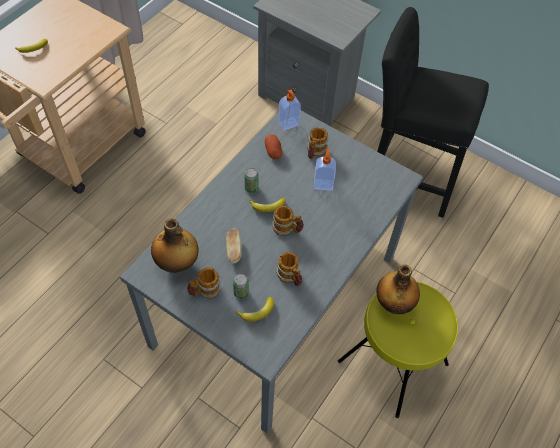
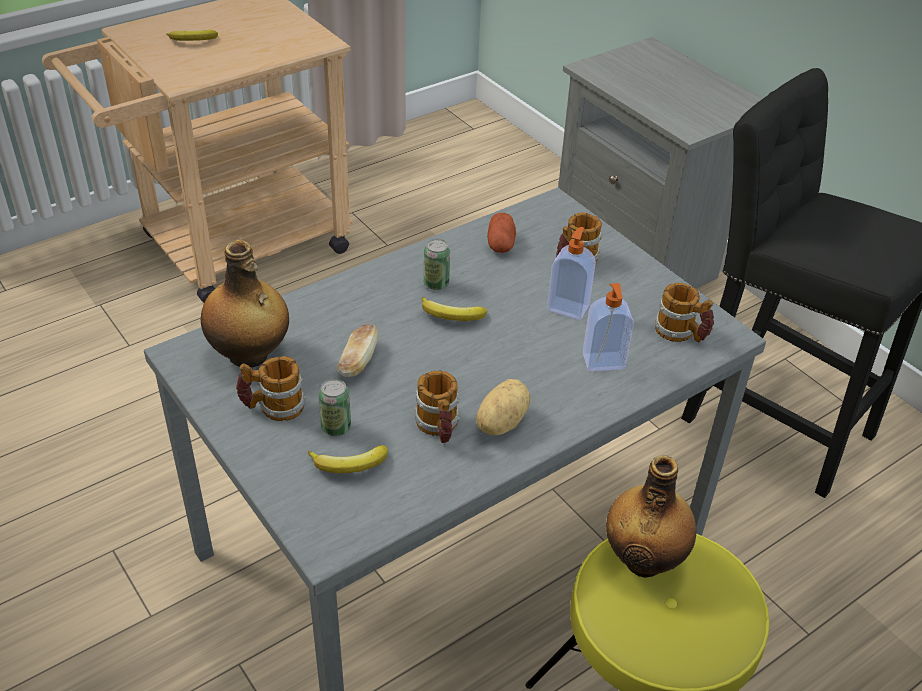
camera: 20 degrees right, 15 degrees down
(287, 229) = (470, 355): mug -> mug (681, 333)
(289, 124) = (546, 214): soap dispenser -> soap dispenser (603, 363)
(317, 264) = (500, 422): none -> potato

